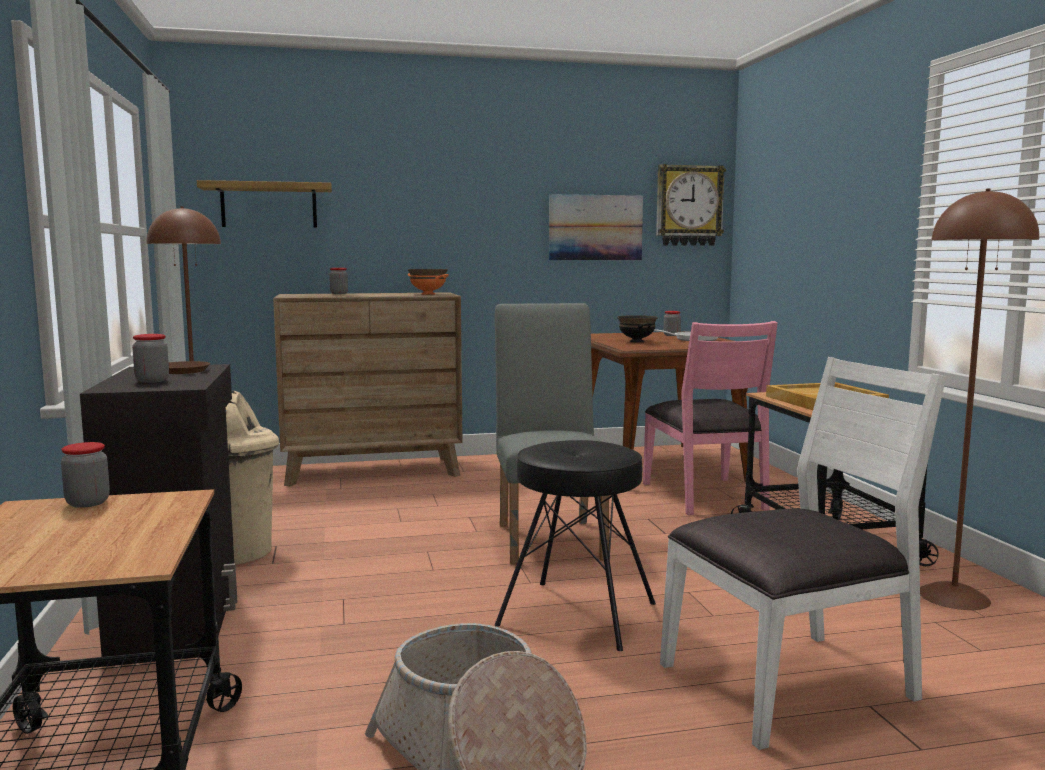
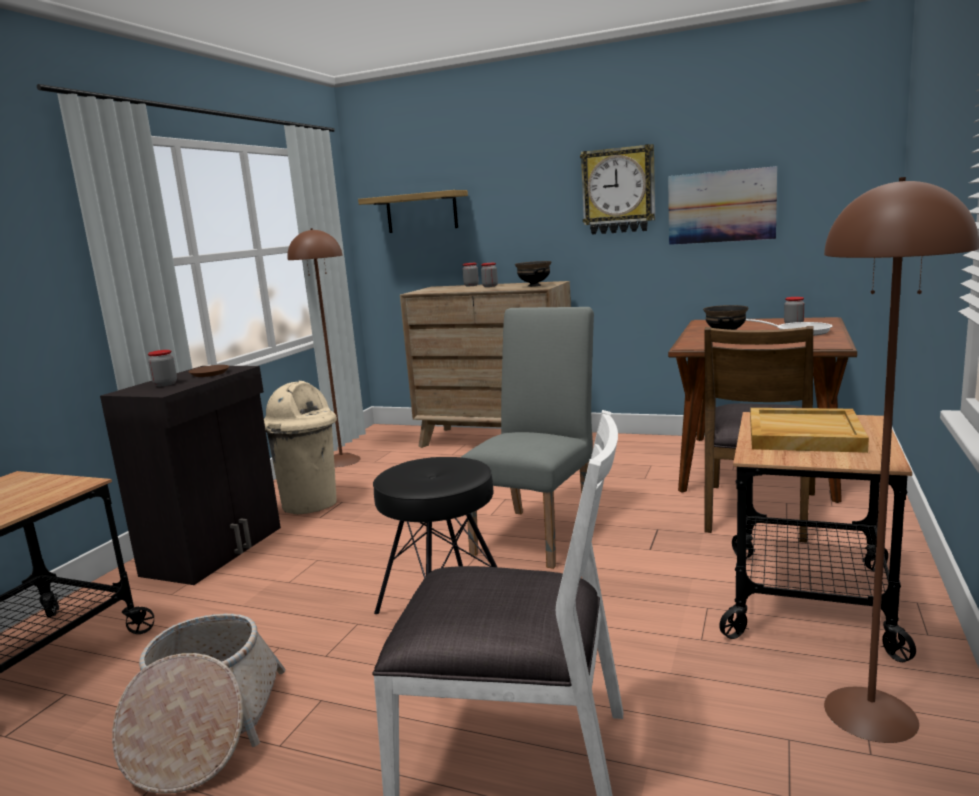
camera: 35 degrees right, 5 degrees up
(87, 503) = (38, 480): jar -> jar (490, 286)
(428, 294) = (534, 285): orange bowl -> black bowl
(688, 205) = (839, 171): wall clock -> wall clock (618, 191)
(705, 496) = (758, 512): pink chair -> brown chair

